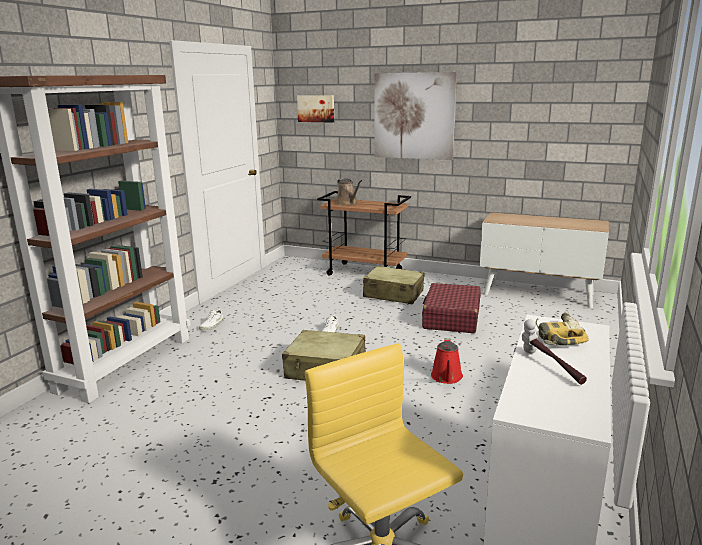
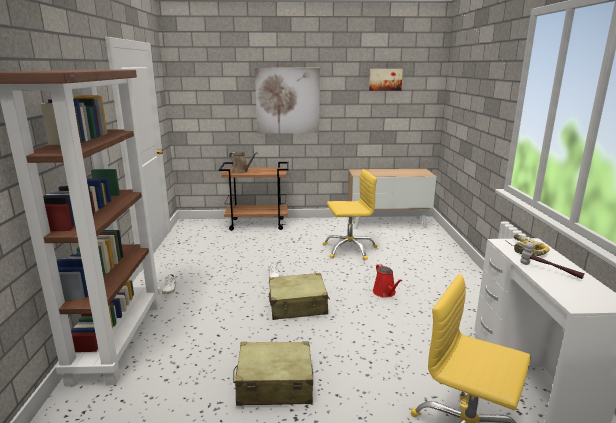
camera: 25 degrees left, 0 degrees up
(316, 108) = (204, 96): picture -> picture (385, 79)
(393, 294) = (294, 238): beige suitcase -> beige suitcase (274, 384)
(451, 318) = (349, 249): red suitcase -> yellow office chair

